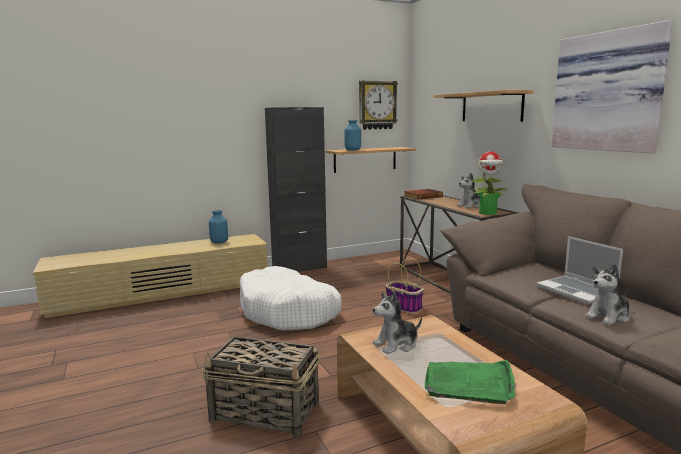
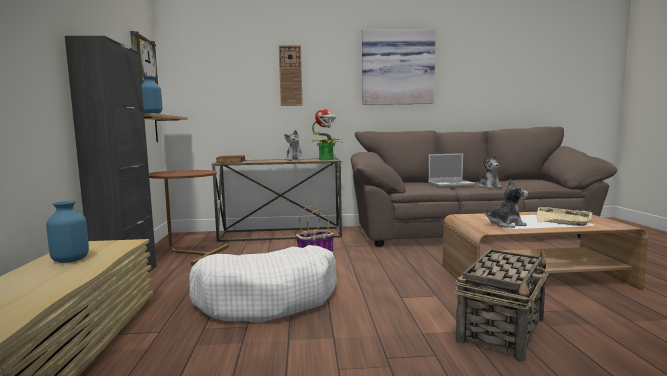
camera: 70 degrees left, 5 degrees down
(362, 268) = (188, 253): none -> brown side table
(396, 344) = (505, 224): plush toy -> plush toy turned 90 degrees counterclockwise
(469, 383) = (563, 219): green tray -> beige tray
(491, 107) = (290, 76): shelf -> wall clock

